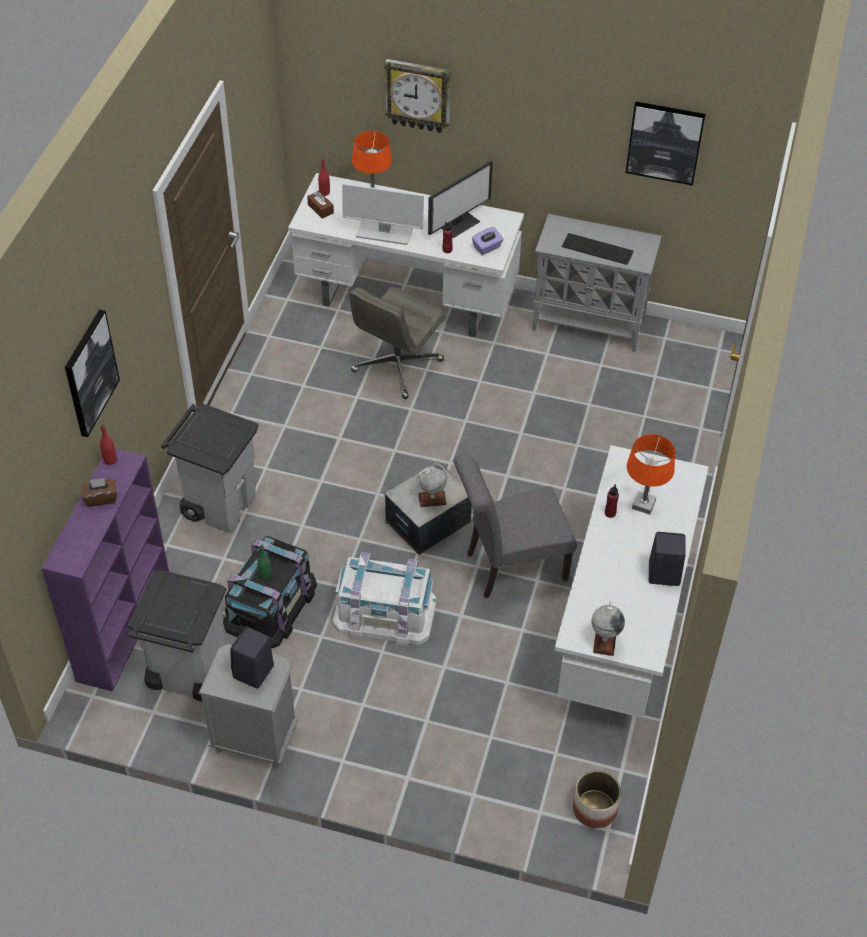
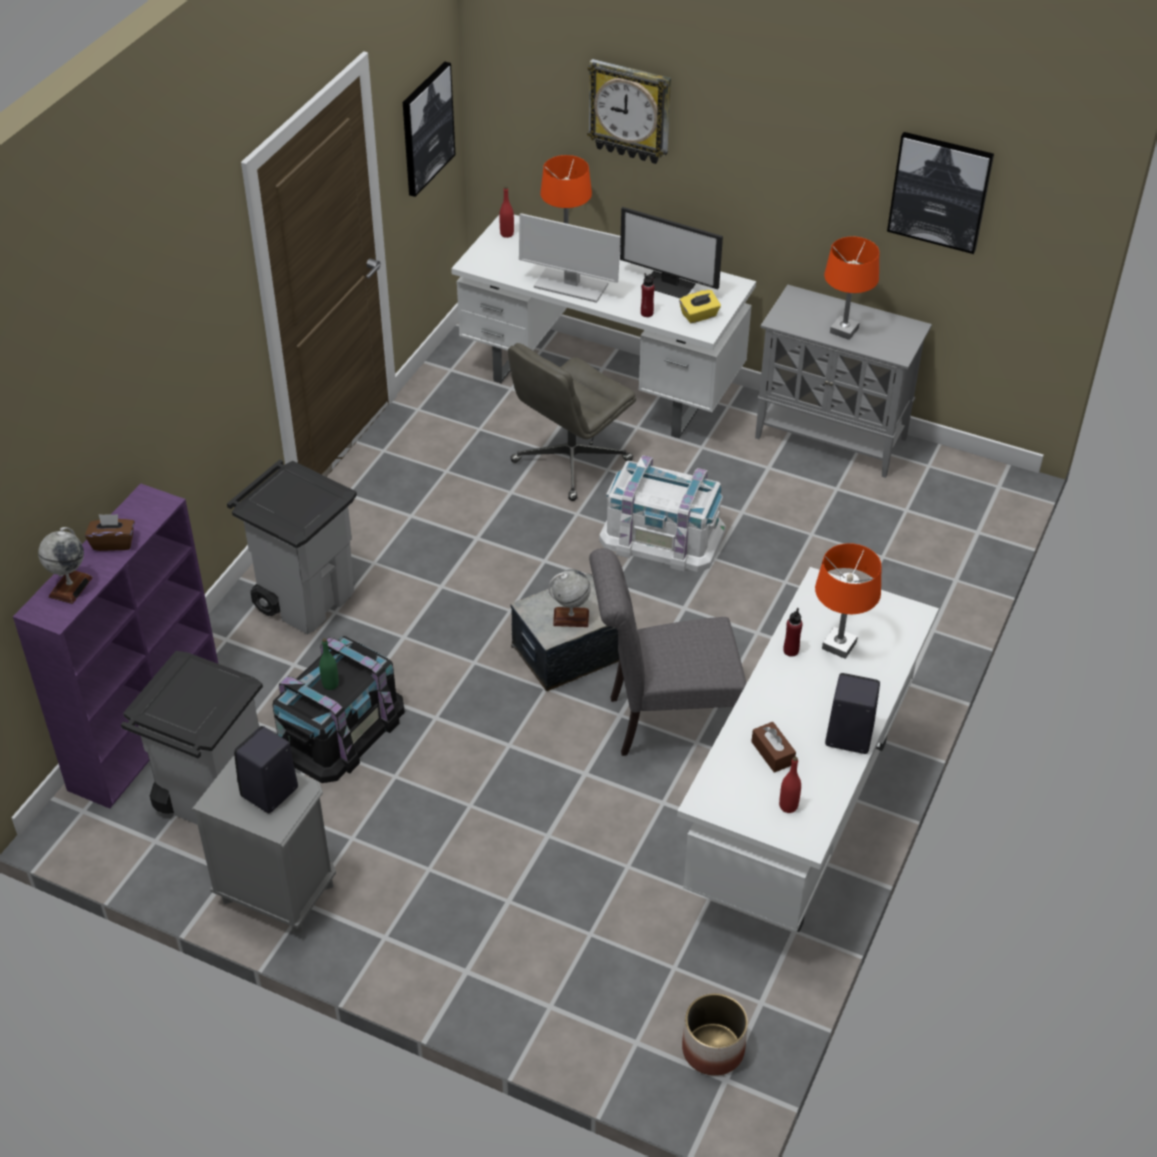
camera: 10 degrees right, 5 degrees down
(90, 373) = (117, 375): picture -> picture (426, 128)
(110, 460) = (138, 499): red bottle -> red bottle (788, 806)
(320, 209) = (497, 251): brown tissue box -> brown tissue box (772, 753)
(385, 612) = (485, 757): white storage box -> white storage box (662, 535)
(459, 223) = (669, 285): monitor -> monitor turned 60 degrees clockwise
(487, 247) = (699, 316): purple tissue box -> yellow tissue box
(598, 248) = (844, 330): keyboard -> orange table lamp
(604, 641) = (747, 813): globe -> globe (70, 587)

